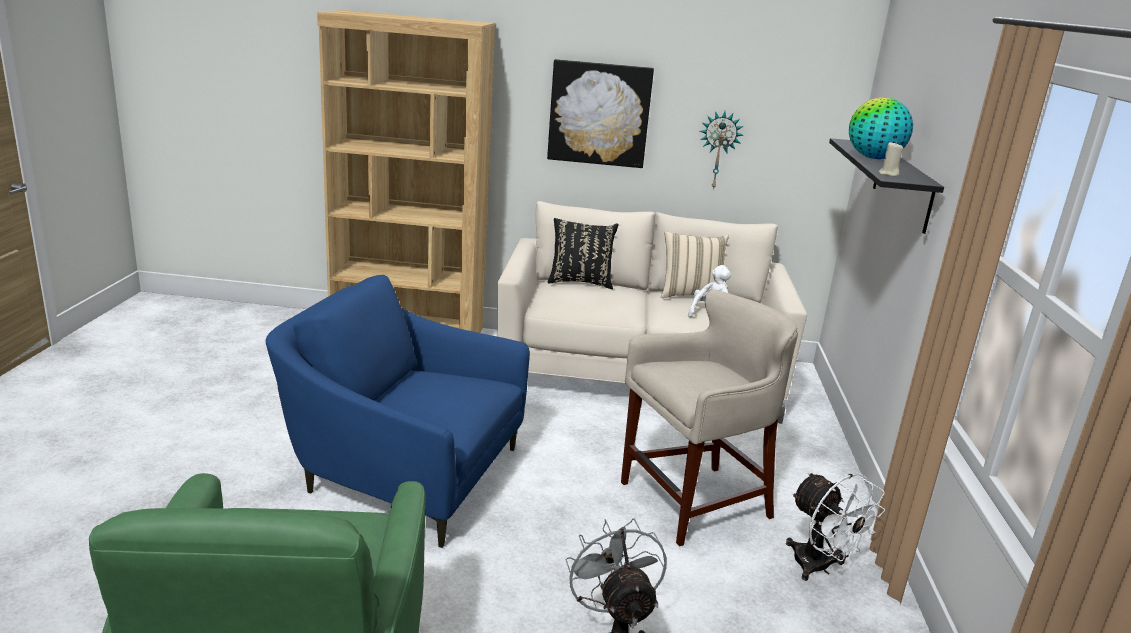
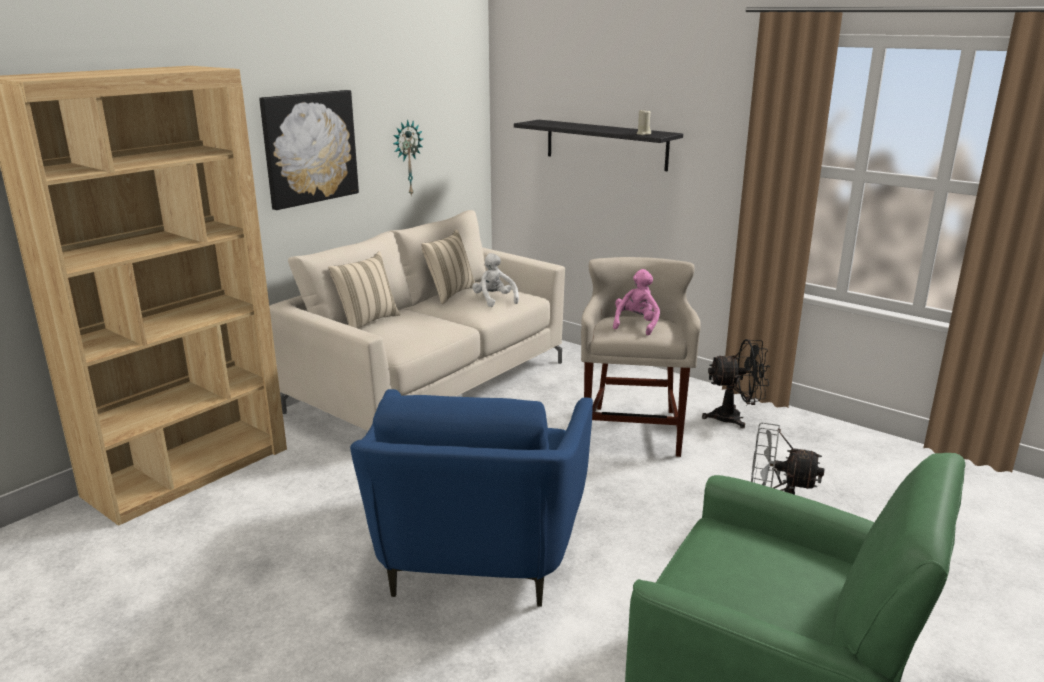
camera: 55 degrees left, 0 degrees up
(404, 474) = (477, 552): blue armchair -> blue armchair turned 45 degrees counterclockwise
(580, 282) = (366, 322): black pillow -> beige pillow
(698, 374) = (636, 325): none -> pink plush toy
(819, 568) = (734, 418): white fan -> black fan
(873, 158) = (592, 128): globe -> none

